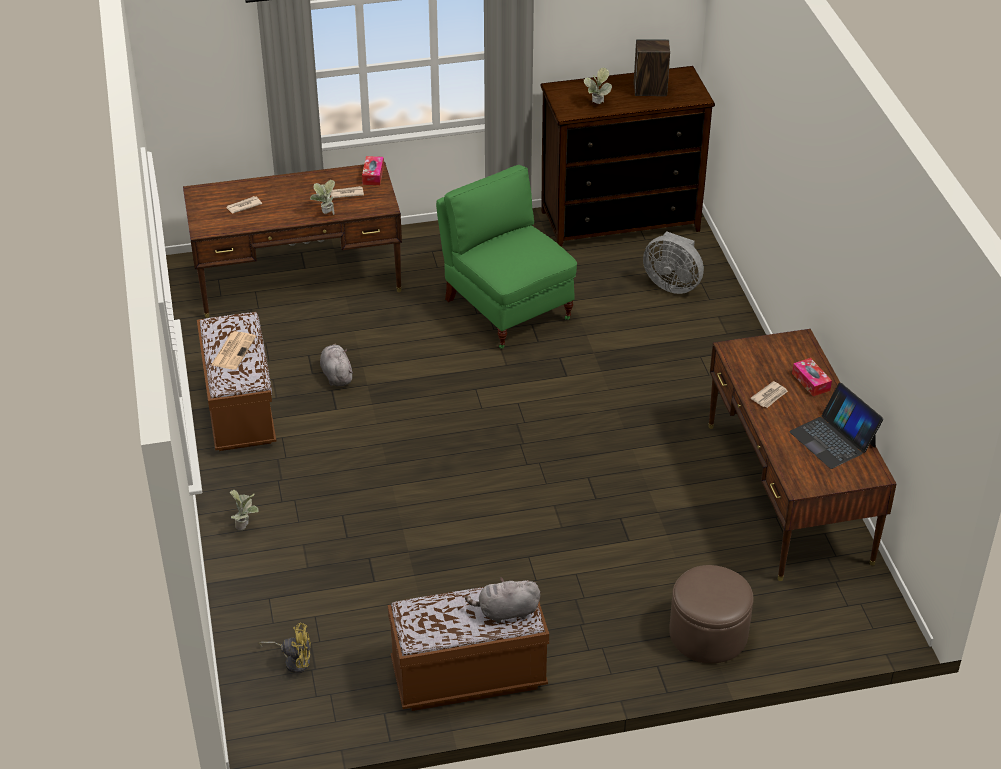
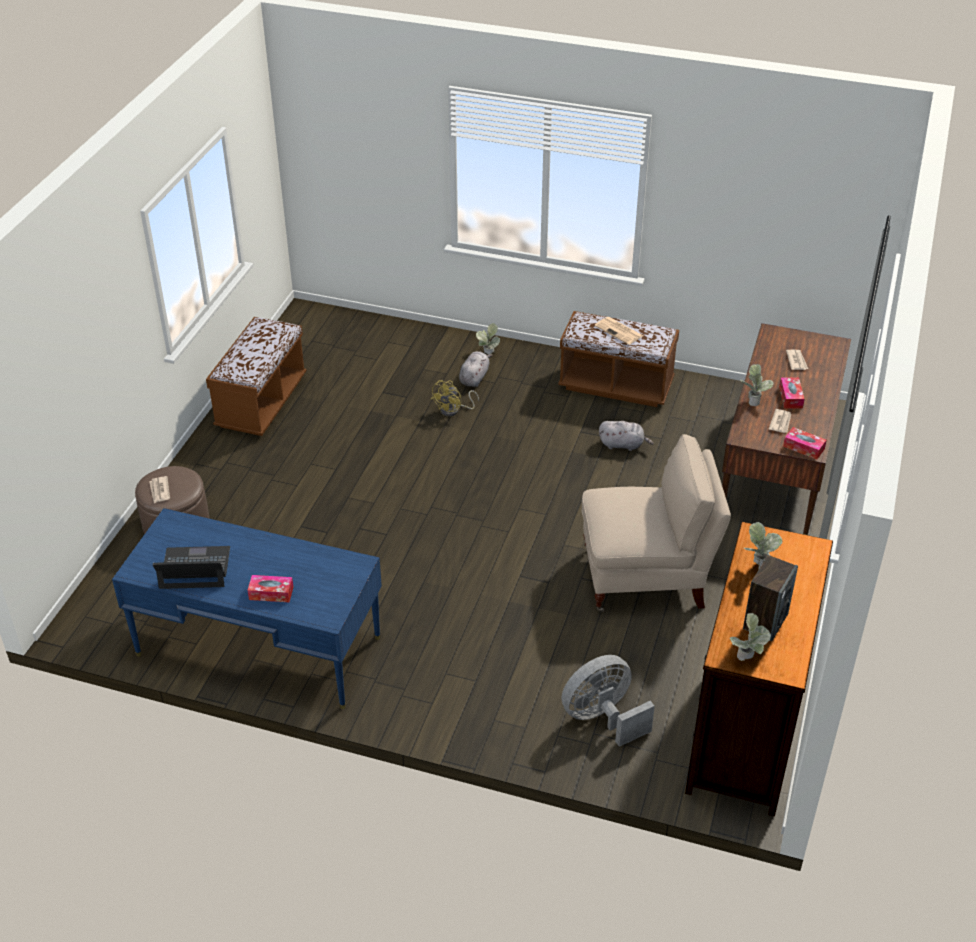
camera: 120 degrees right, 0 degrees up
(294, 661) = (348, 340): yellow fan -> yellow fan (453, 410)
(304, 197) = (790, 397): none -> tissue box
(505, 612) = (239, 363): grey plush toy -> grey plush toy (474, 378)
(507, 308) = (645, 577): green chair -> beige chair
(691, 89) = (747, 659): none -> potted plant
(769, 396) = (280, 557): newspaper -> newspaper (159, 491)
(788, 492) = (259, 646): brown desk -> blue desk

